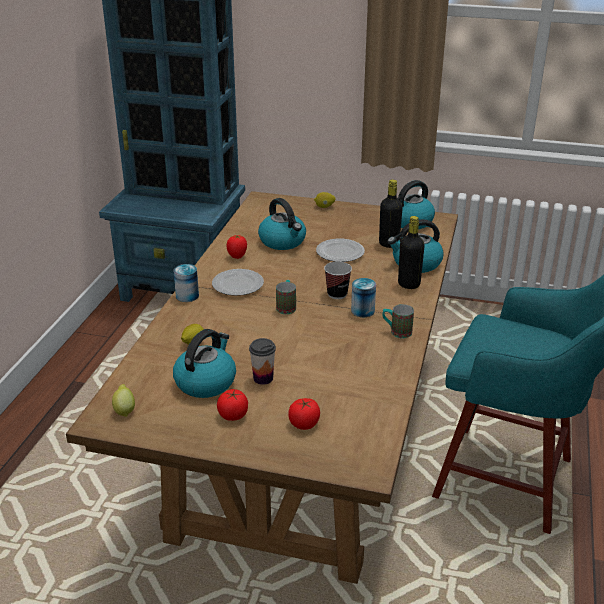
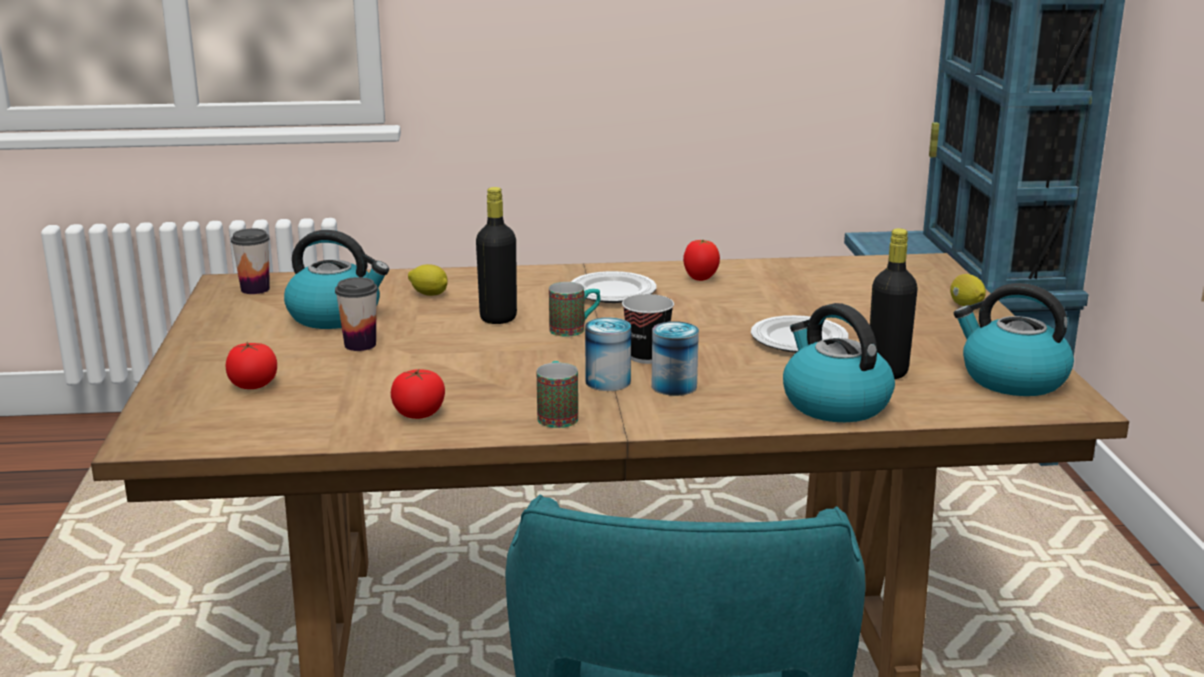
camera: 70 degrees right, 10 degrees down
(124, 410) = (255, 289): lemon -> cup
(187, 296) = (553, 271): can -> can (674, 386)
(233, 415) = (262, 342): tomato -> tomato (418, 413)
(283, 241) = (789, 297): kettle -> none
(409, 284) = (741, 406): black bottle -> black bottle (498, 318)

